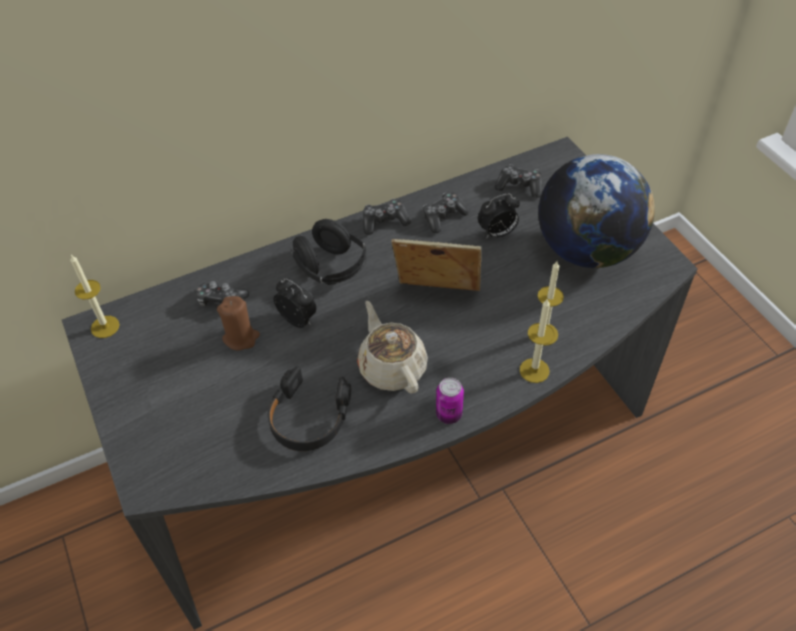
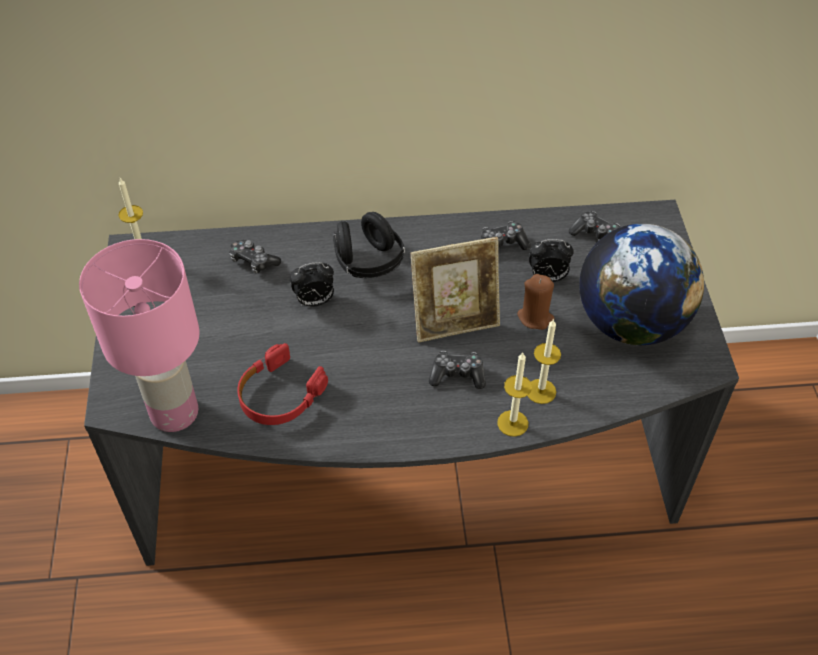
camera: 20 degrees right, 0 degrees up
(214, 469) = (175, 412): none -> pink table lamp
(241, 338) = (254, 302): brown candle -> brown candle (535, 317)
(299, 319) = (314, 301): alarm clock -> alarm clock turned 105 degrees clockwise
(308, 417) = (279, 395): black headphones -> red headphones
(384, 221) = (441, 232): game controller -> game controller (457, 375)
(392, 367) = (378, 374): beige teapot -> none
(437, 297) = (455, 322): picture frame -> picture frame turned 135 degrees clockwise
(449, 414) = (408, 436): can -> none

